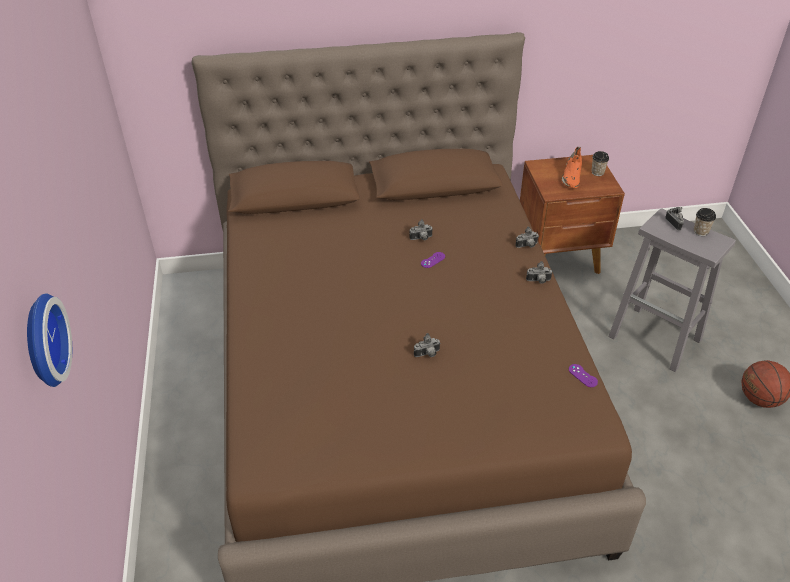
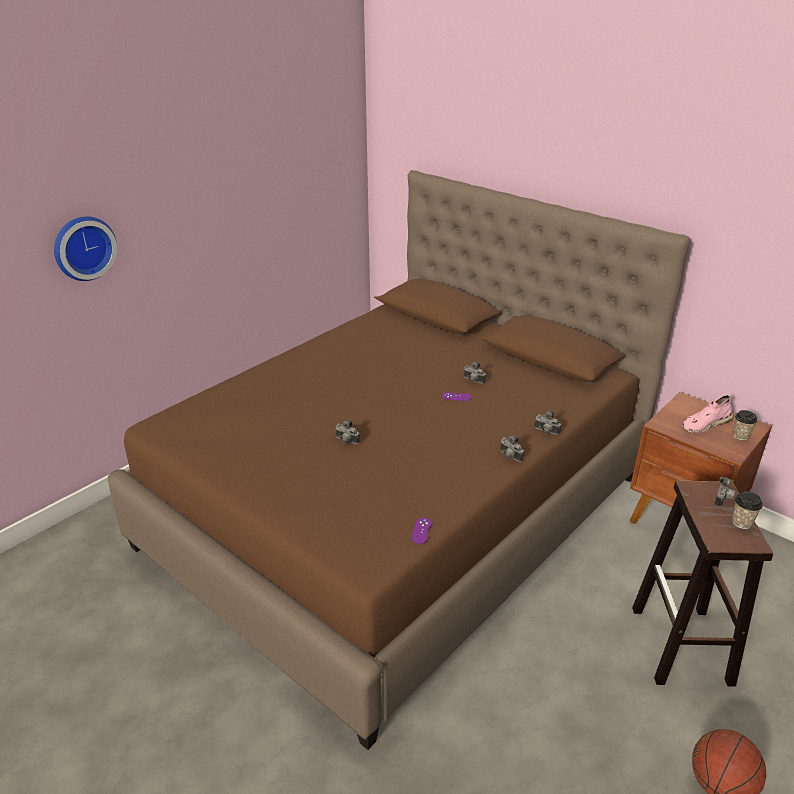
camera: 50 degrees right, 10 degrees down
(571, 176) = (705, 424): orange shoe -> pink shoe
(656, 339) = (682, 646): grey stool -> brown stool

